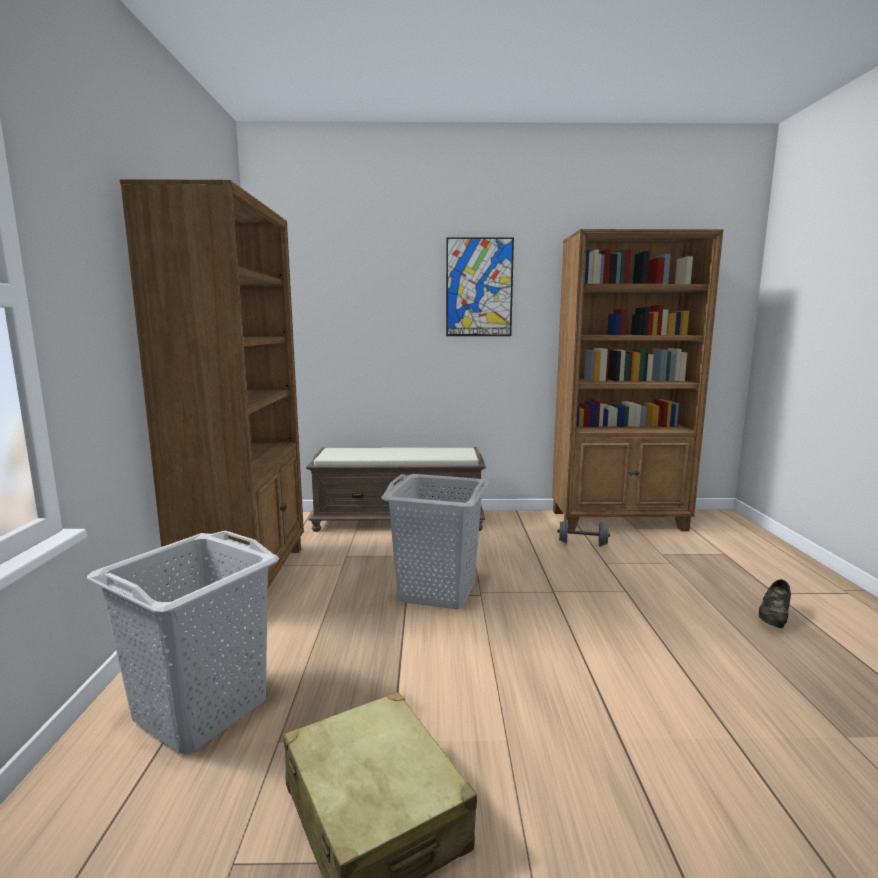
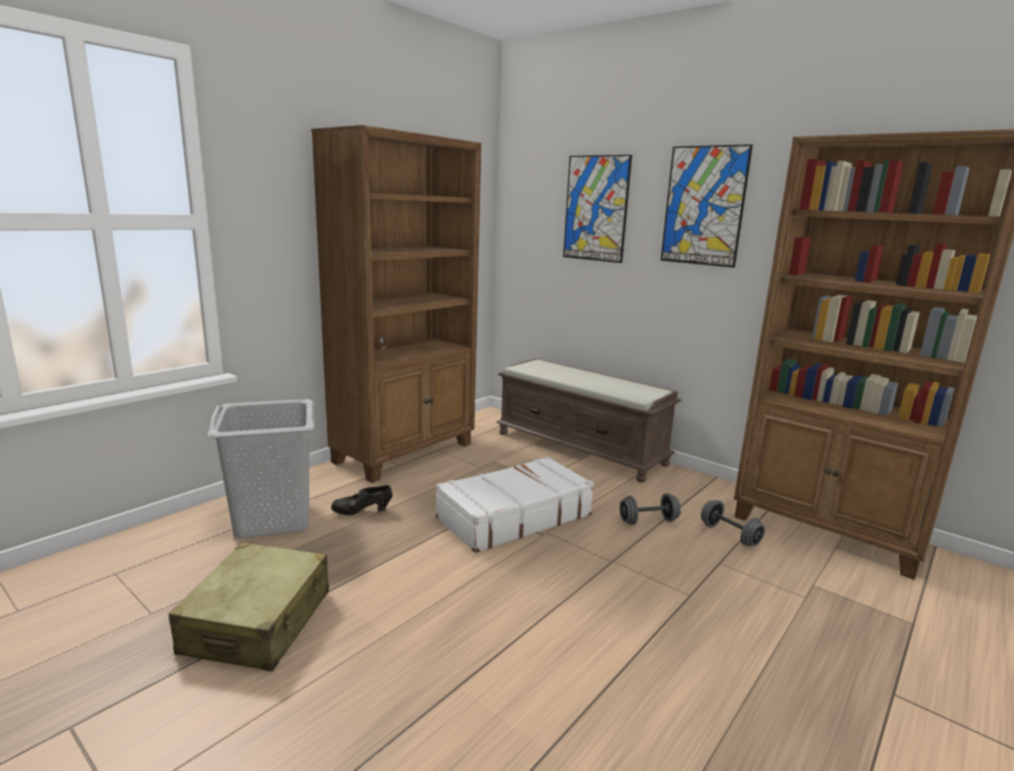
camera: 40 degrees right, 5 degrees up
(374, 293) = (596, 208): none -> picture
(437, 591) = (513, 516): grey laundry basket -> white suitcase
(528, 555) = (648, 521): none -> grey dumbbell
(773, 619) = (824, 711): black shoe -> black shoe (362, 512)

